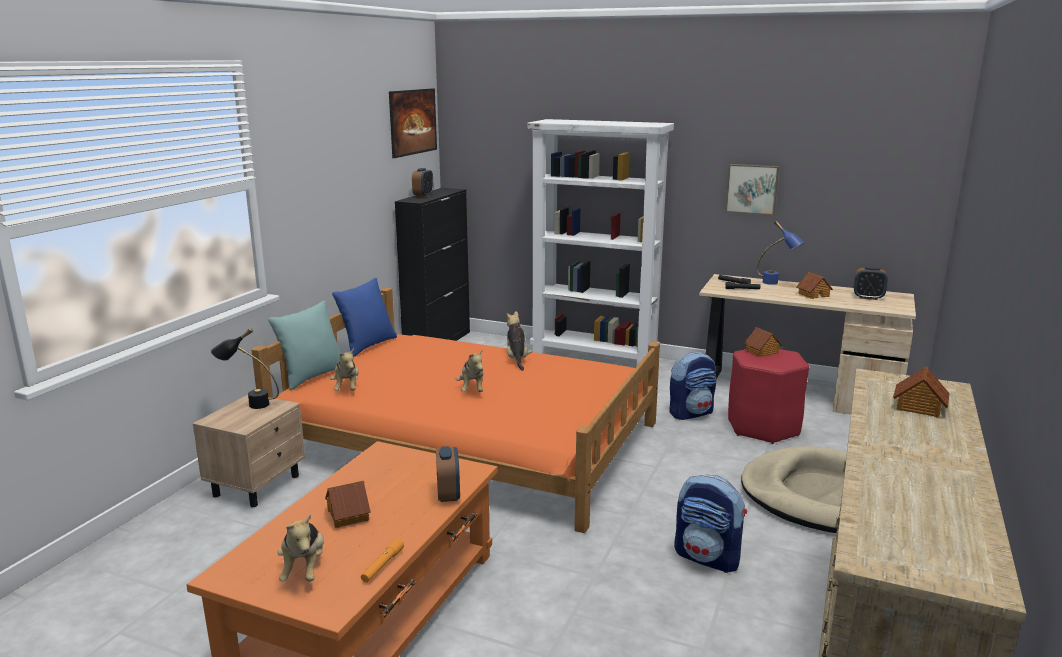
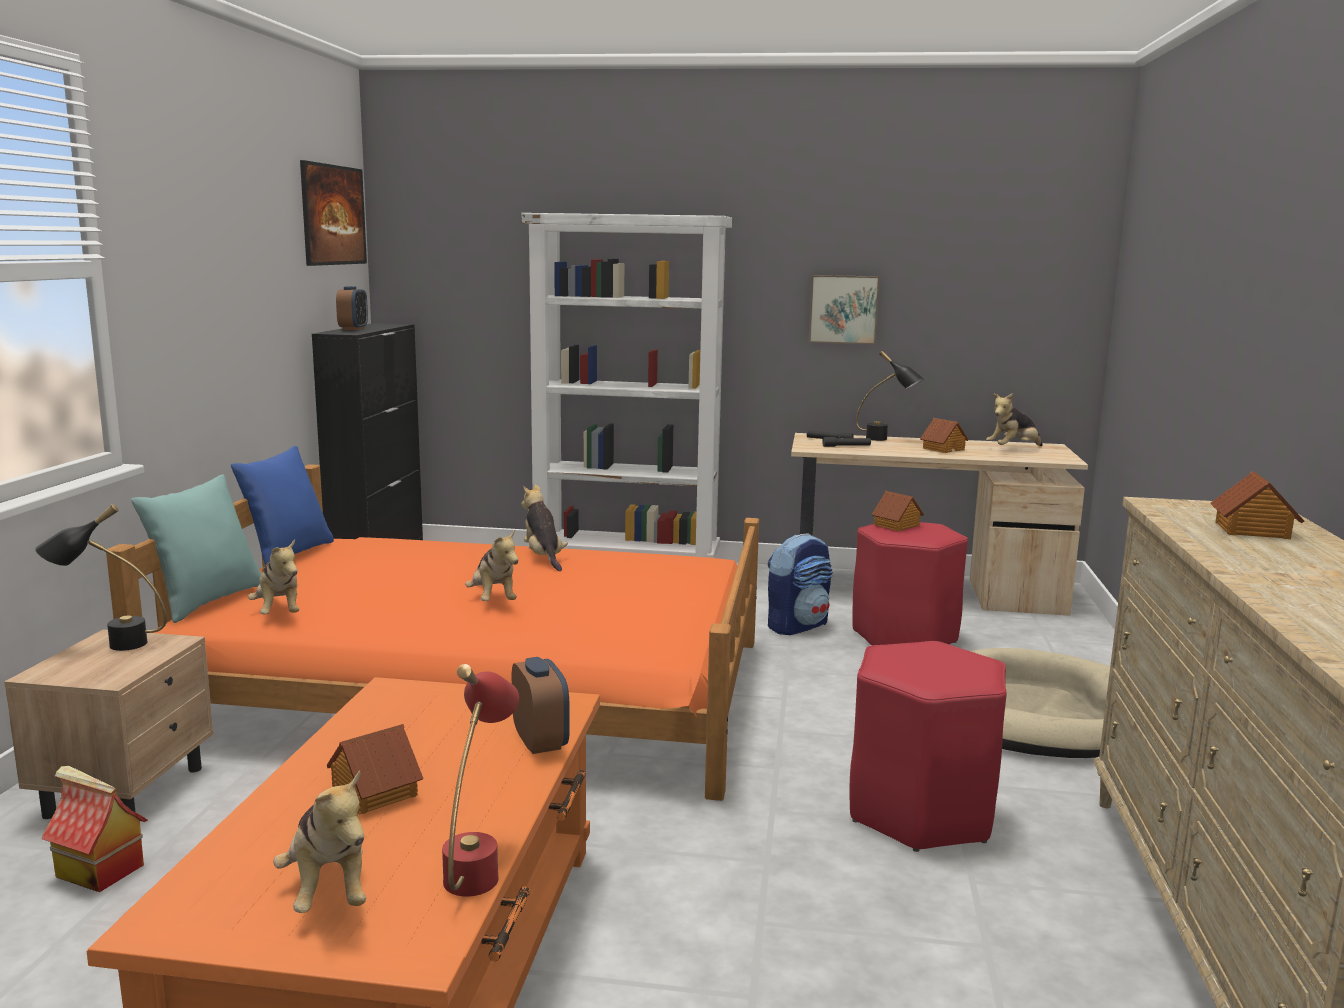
camera: 15 degrees left, 5 degrees down
(232, 531) = (98, 871): none -> toy house
(382, 566) = (479, 865): orange flashlight -> red table lamp
(708, 558) = (921, 813): backpack -> red stool
(776, 284) = (886, 440): blue table lamp -> black table lamp
(868, 297) = (1013, 449): alarm clock -> plush toy

